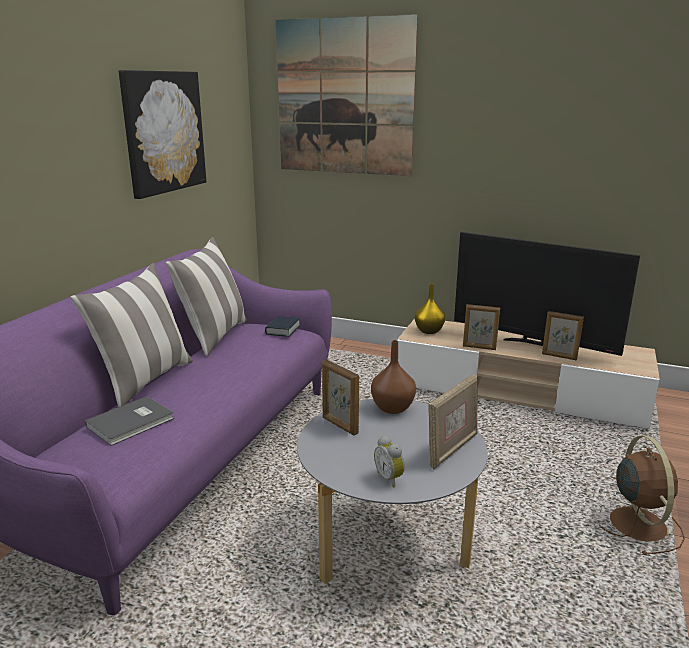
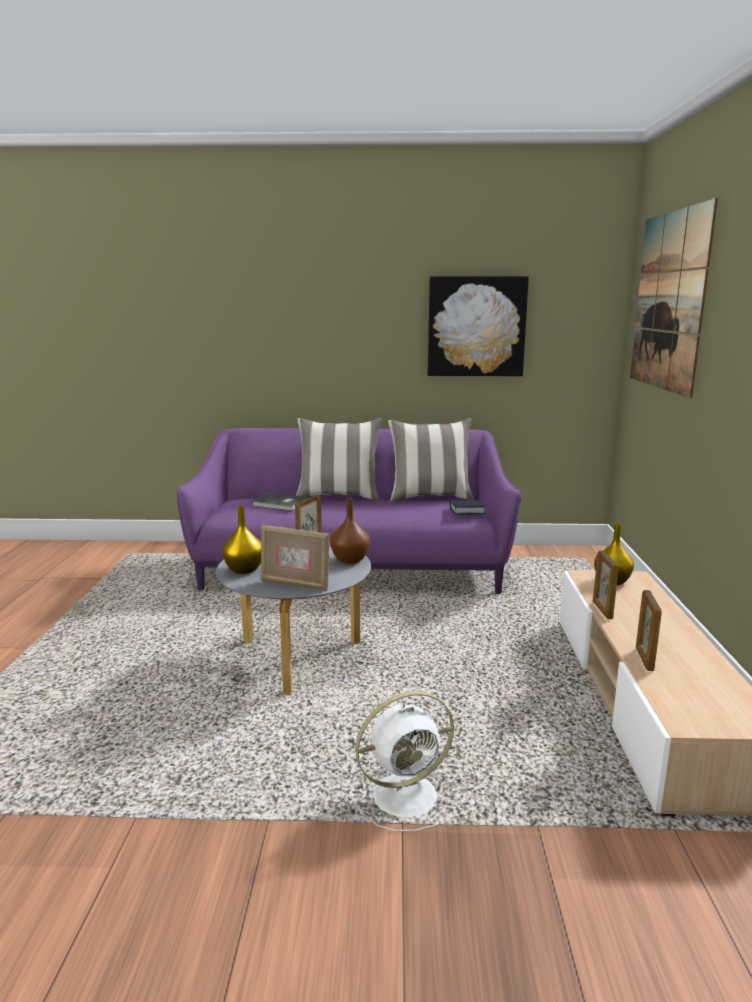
camera: 70 degrees right, 5 degrees down
(390, 478) = (244, 570): alarm clock -> yellow vase
(532, 344) = (663, 640): television -> none
(636, 523) = (408, 795): brown fan -> white fan

